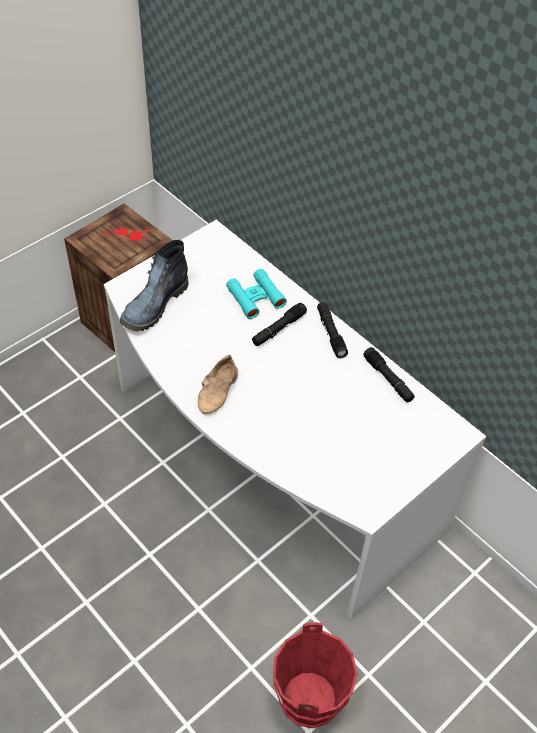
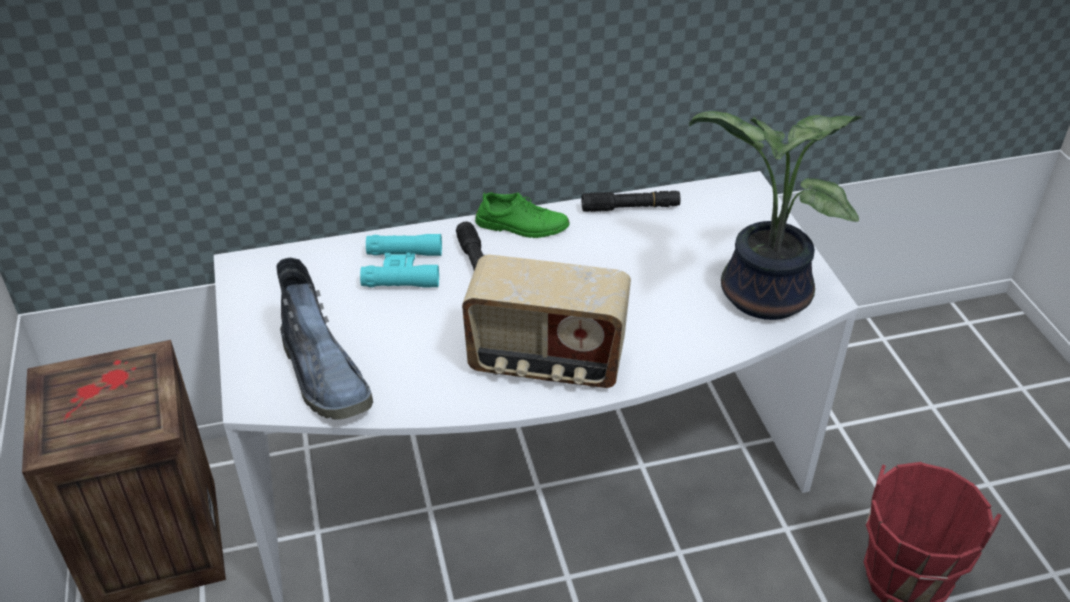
camera: 60 degrees left, 10 degrees down
(219, 391) = (546, 363): beige shoe -> radio
(331, 333) = (522, 226): black flashlight -> green shoe
(345, 475) = (760, 296): none -> potted plant

